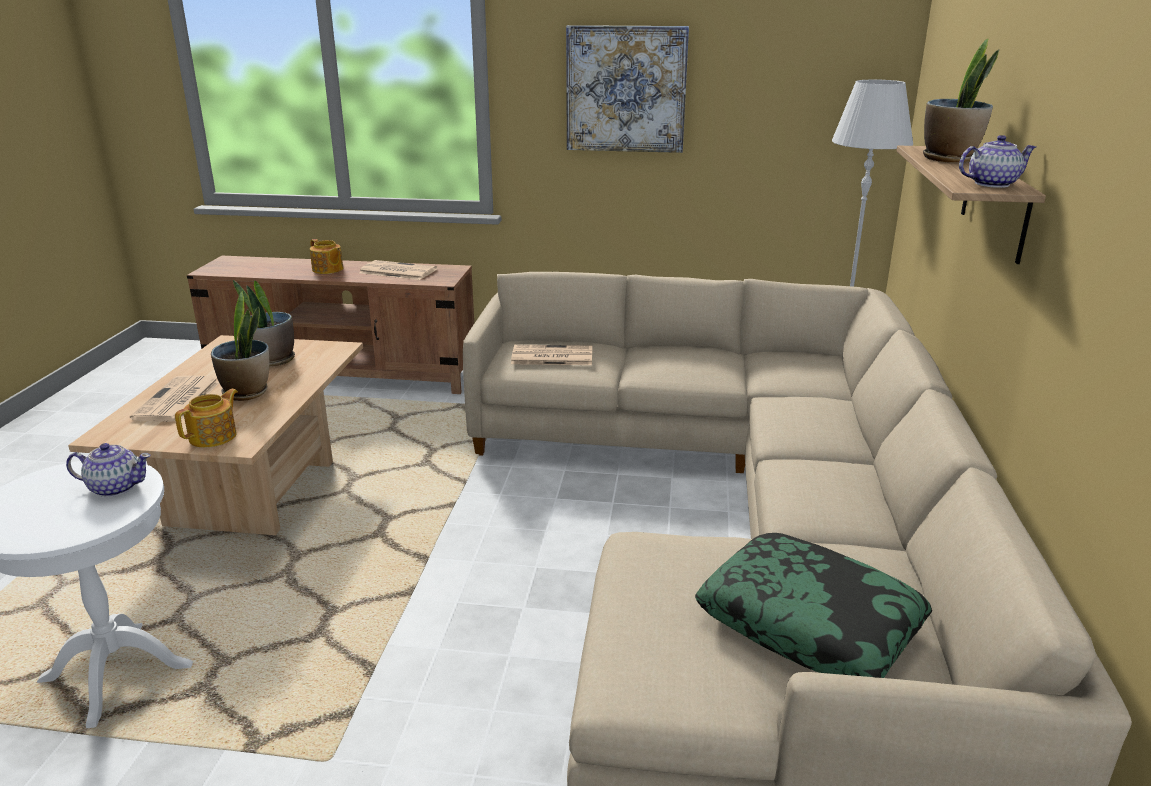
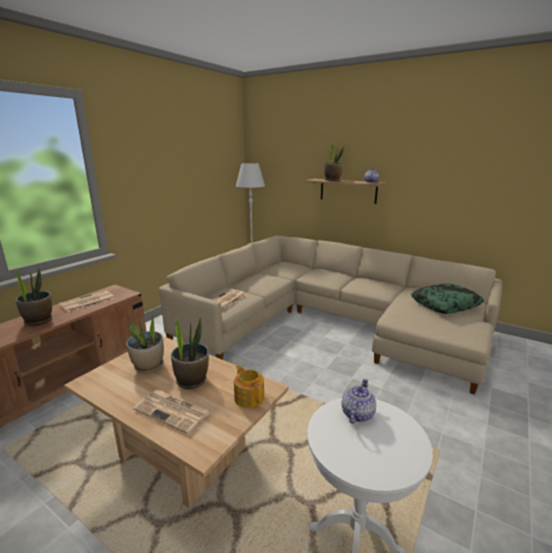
camera: 65 degrees left, 5 degrees down
(328, 269) = (38, 320): teapot -> potted plant
(626, 89) = (161, 175): picture -> none

